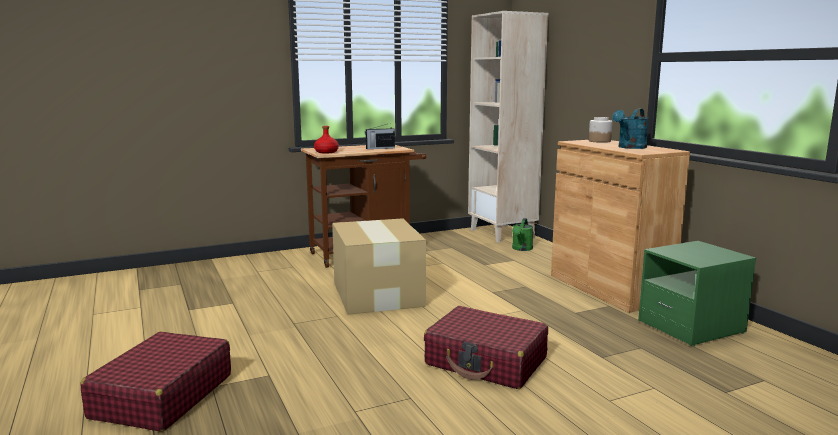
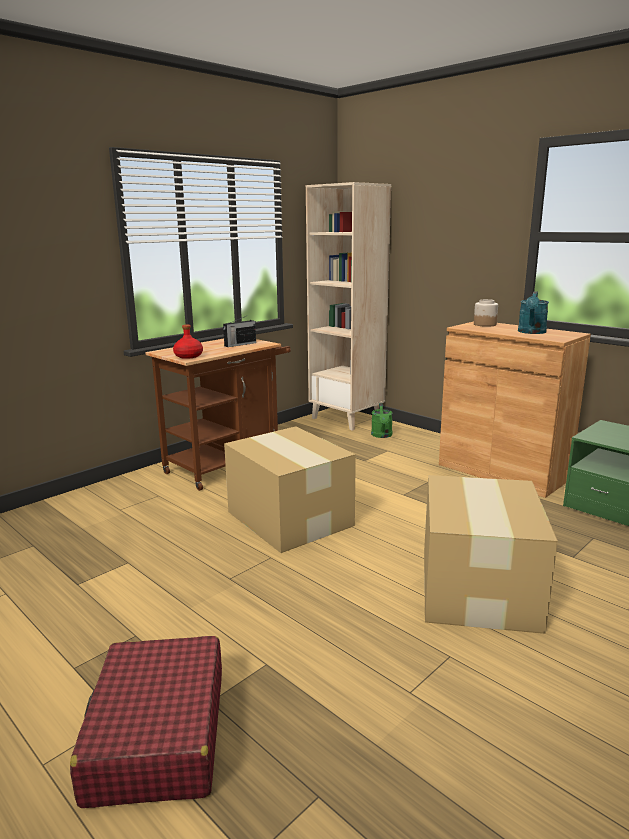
camera: 20 degrees left, 5 degrees up
(486, 362) = (479, 587): red suitcase -> cardboard box

